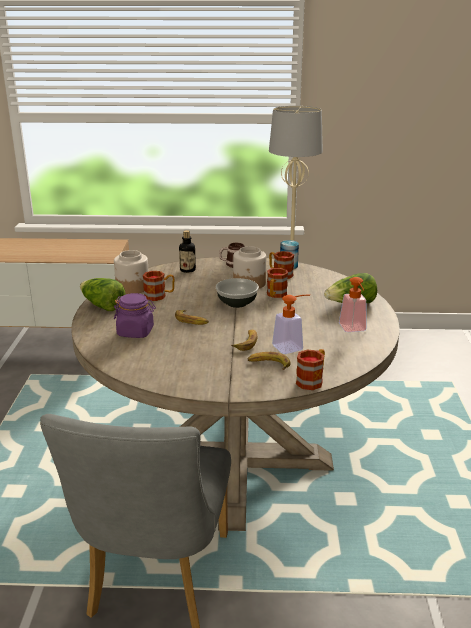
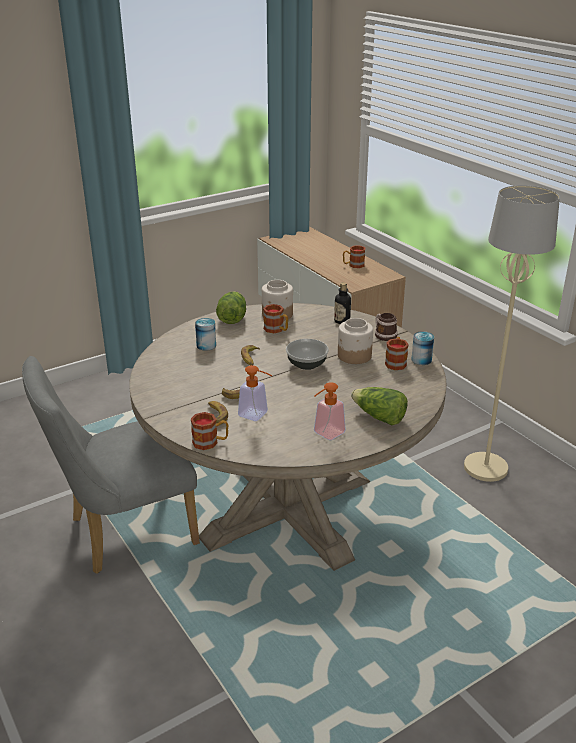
camera: 55 degrees right, 5 degrees up
(136, 332) = (206, 345): purple jar -> can
(275, 295) = (346, 375): mug -> mug (353, 265)

